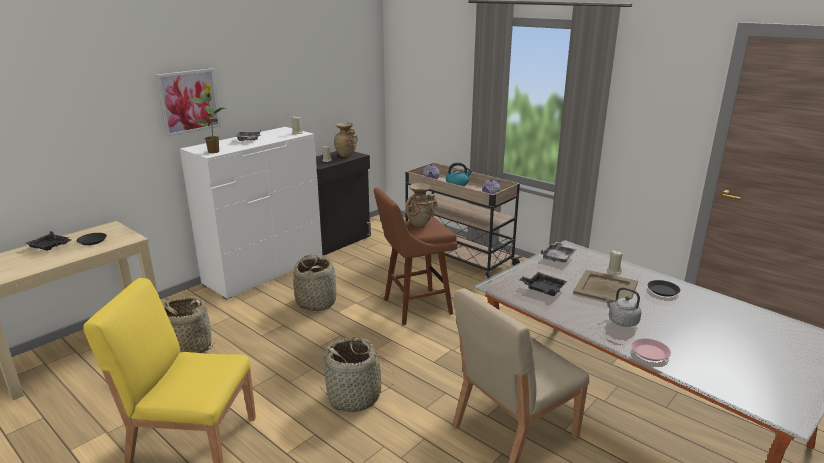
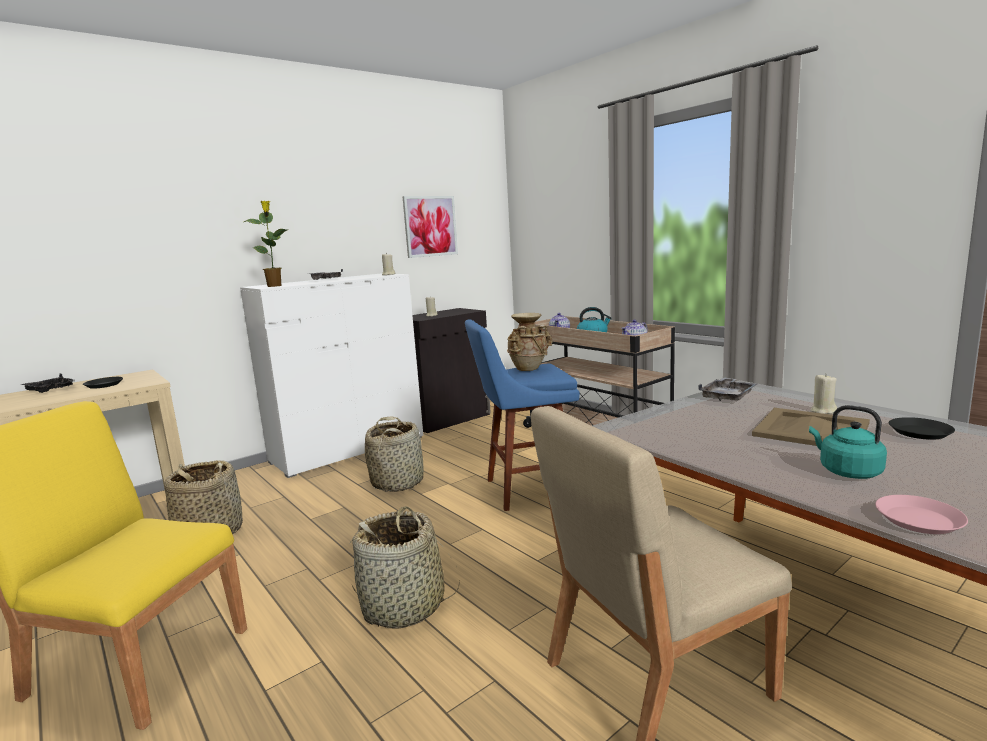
camera: 10 degrees right, 10 degrees down
(189, 101) = (255, 232): picture -> picture (430, 226)
(346, 155) = (458, 311): beige vase -> none
(414, 307) = (525, 490): brown stool -> blue stool
(543, 289) = (700, 430): black tray -> none
(621, 321) = (847, 471): grey kettle -> turquoise kettle

